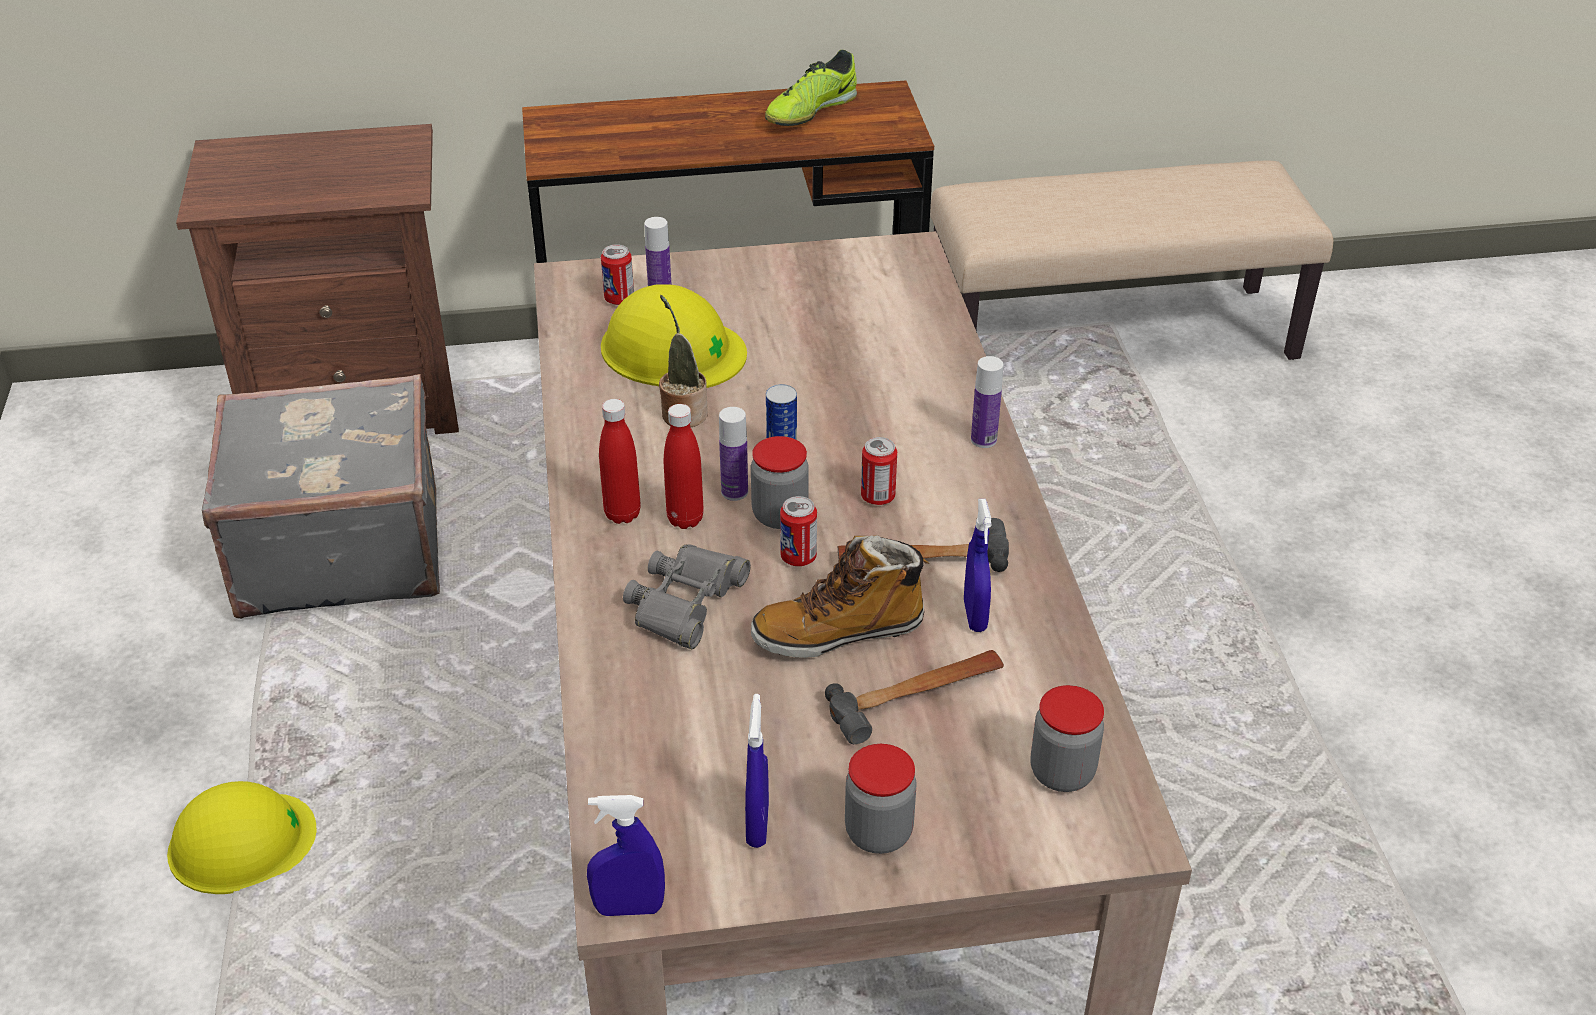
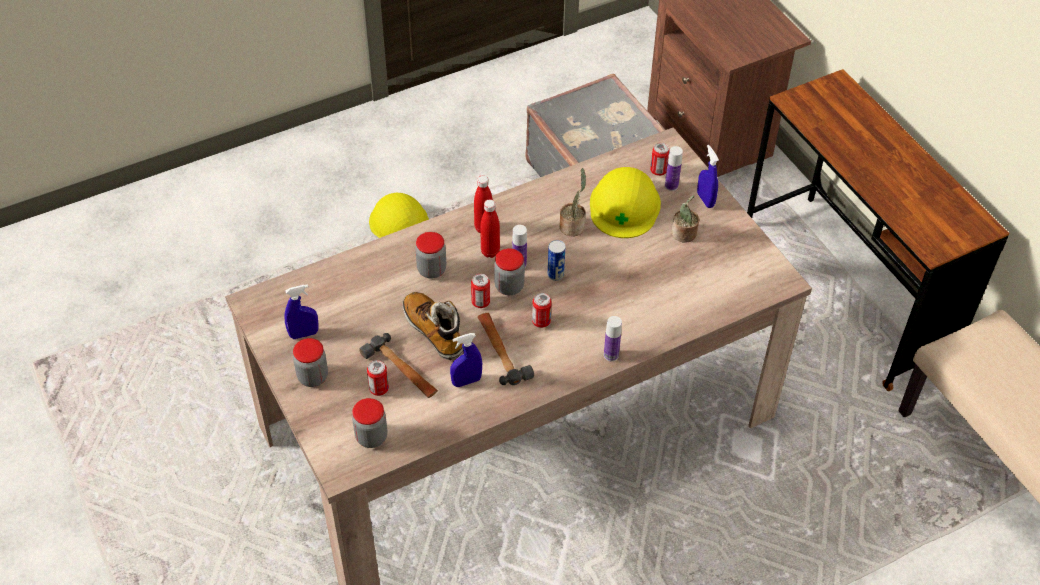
camera: 70 degrees right, 10 degrees up
(629, 908) = (247, 305): blue spray bottle -> blue spray bottle (705, 200)
(686, 602) = (431, 270): grey binoculars -> jar
(770, 309) = (684, 234): none -> potted plant
(810, 111) = (930, 196): shoe -> none
(948, 737) = (379, 389): none -> can

